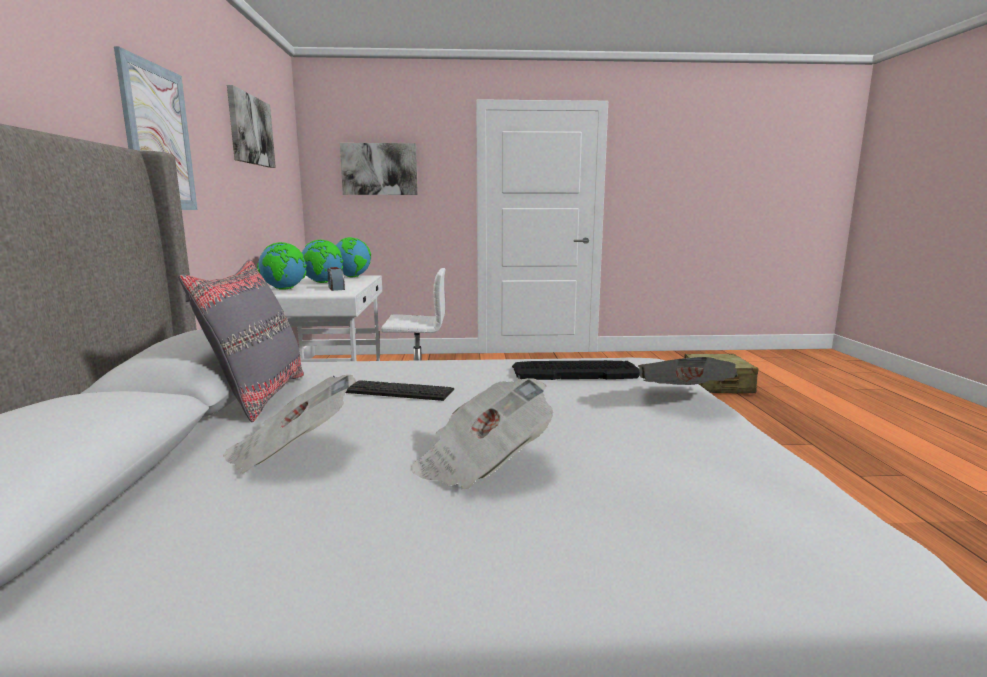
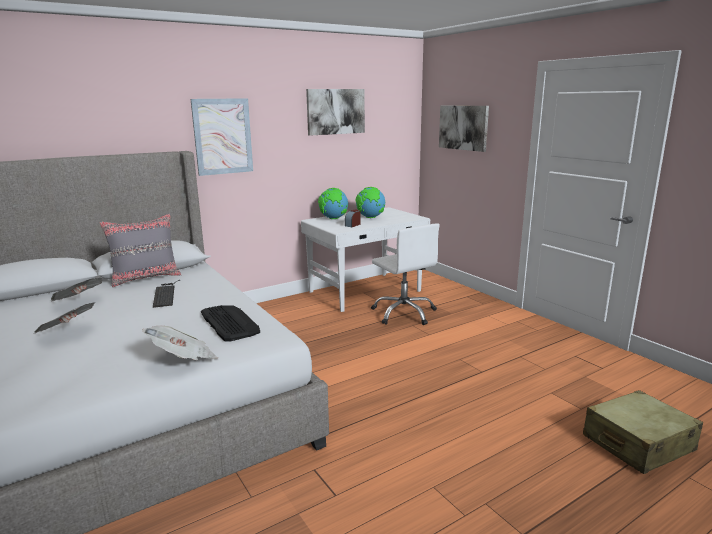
camera: 60 degrees right, 5 degrees up
(352, 277) = (406, 216): globe -> none

